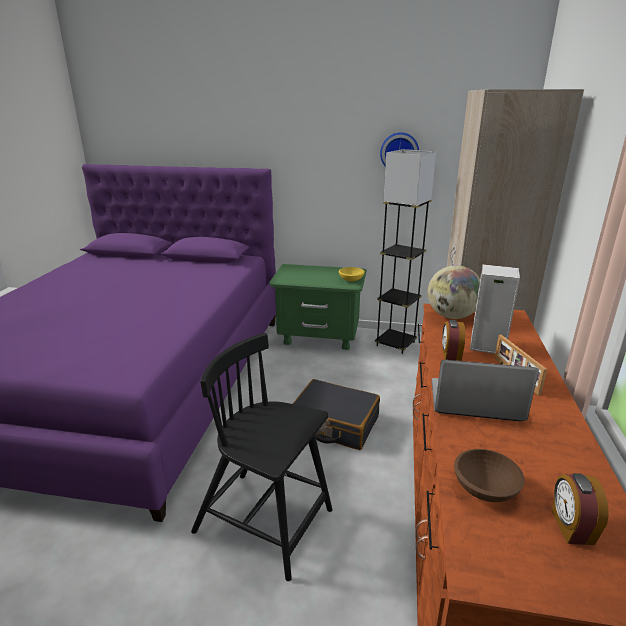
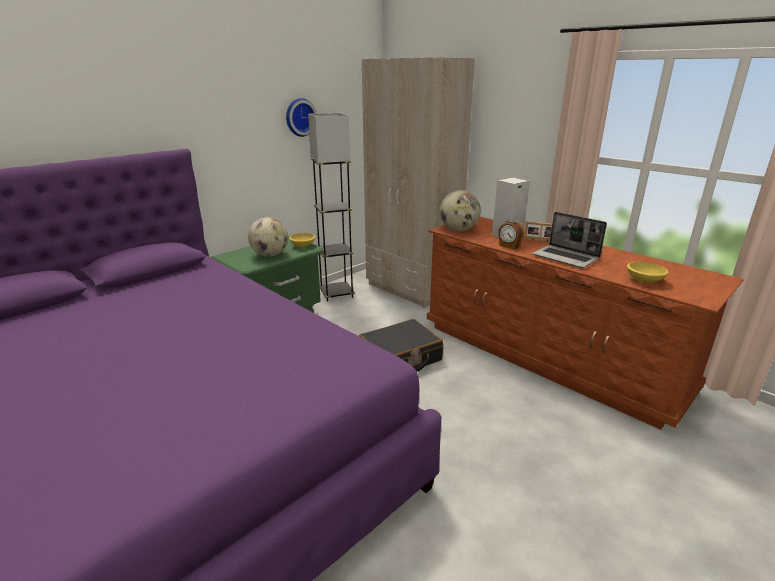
camera: 55 degrees left, 0 degrees up
(266, 522) = (477, 429): black chair -> none
(313, 277) = (270, 255): none -> globe
(474, 402) = (566, 258): laptop -> laptop turned 90 degrees counterclockwise
(484, 489) = (644, 280): brown bowl -> yellow bowl
(571, 527) = (678, 275): alarm clock -> none

